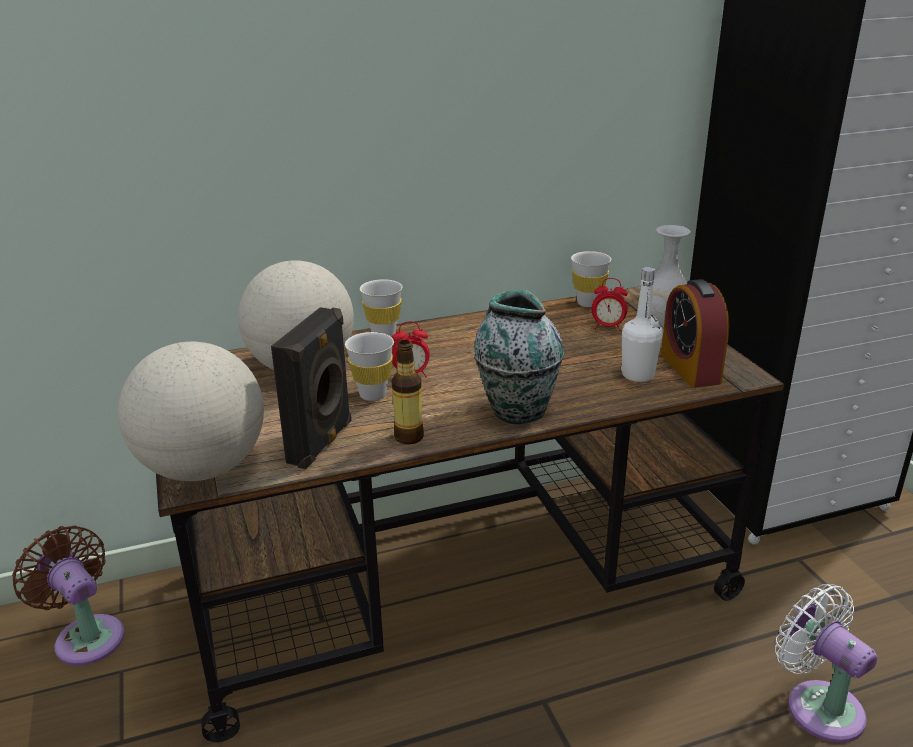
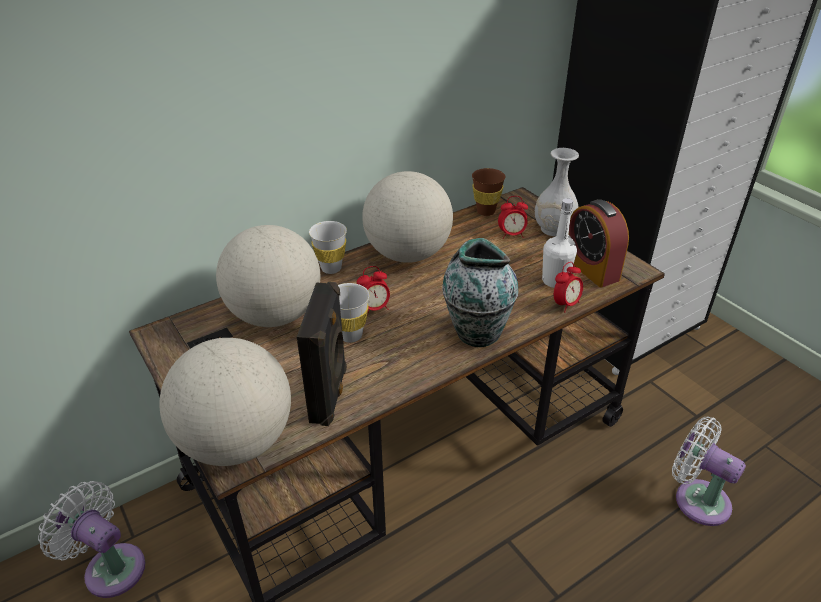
camera: 15 degrees left, 10 degrees up
(86, 636) = (110, 567): brown fan -> white fan
(409, 437) = (401, 375): bottle -> none
(476, 332) = (408, 254): none -> globe
(588, 303) = (486, 211): white cup -> brown cup
(639, 398) = (565, 304): none -> alarm clock

